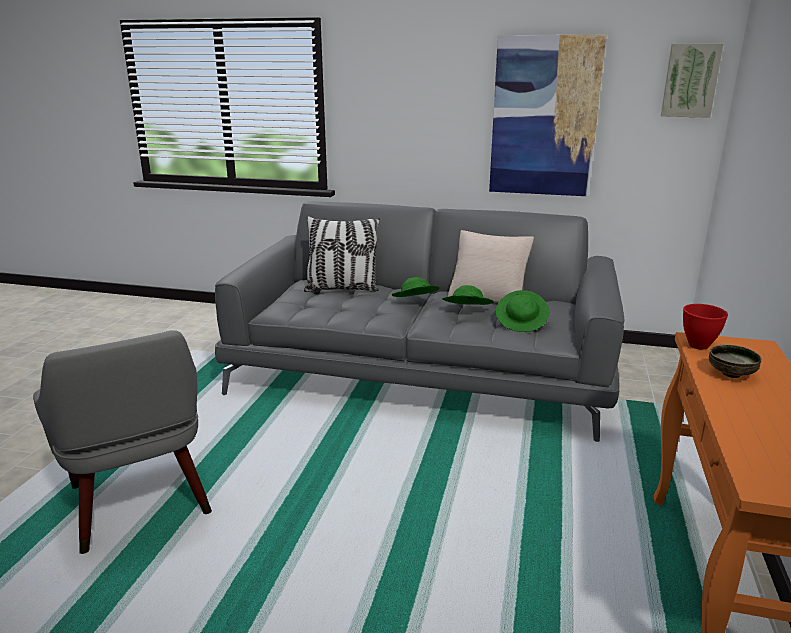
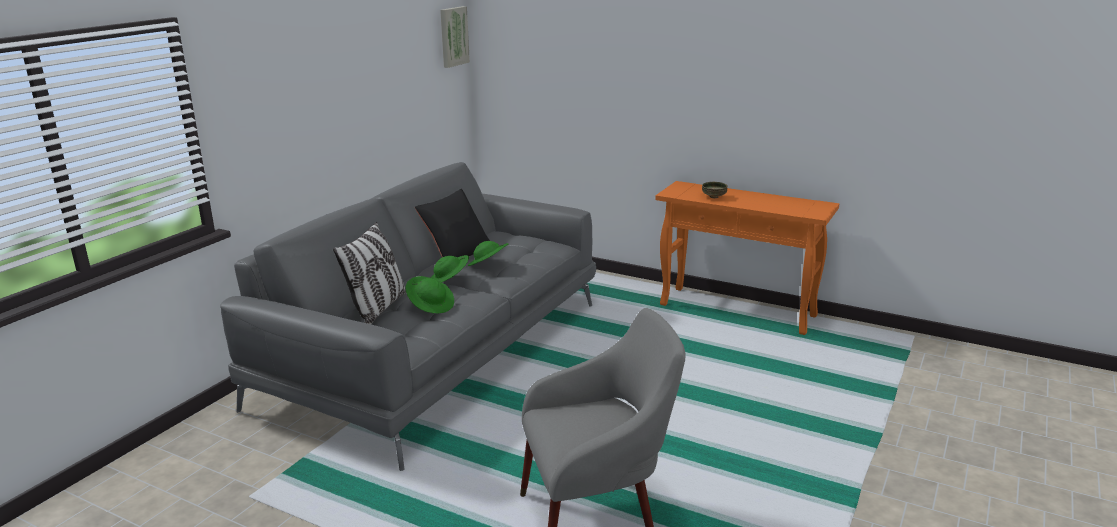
camera: 75 degrees left, 0 degrees up
(488, 296) = (457, 253): beige pillow -> black pillow
(522, 323) = (525, 251): green hat -> green hat (431, 305)
(544, 117) = (382, 86): picture -> none
(697, 345) = (677, 195): red bowl -> none

